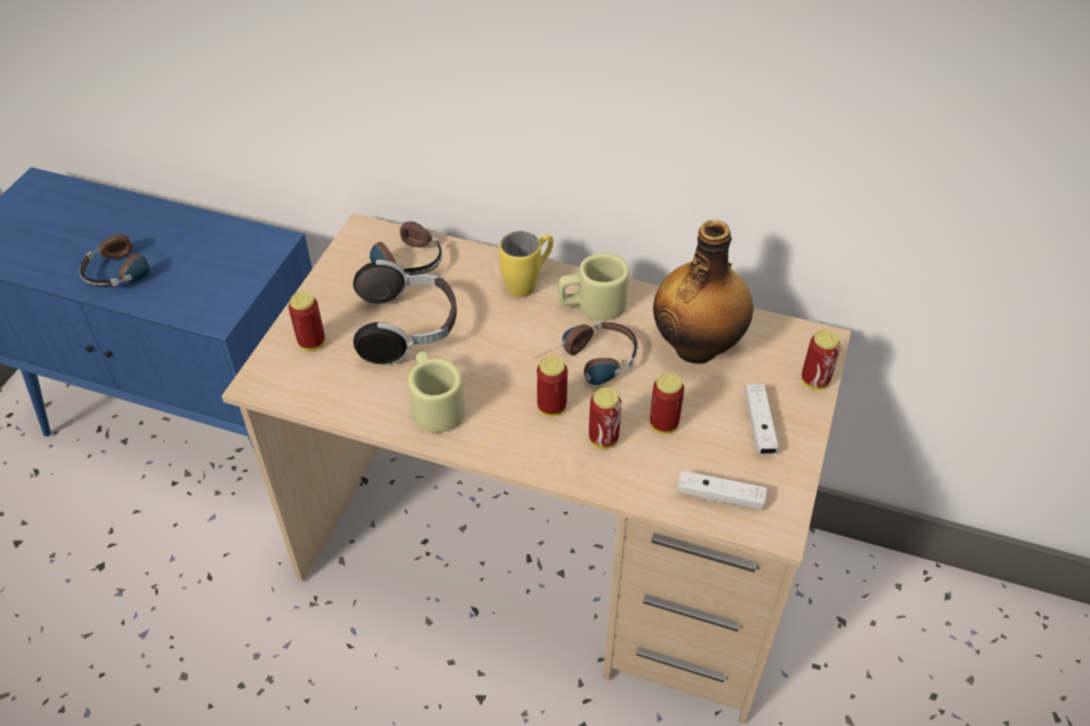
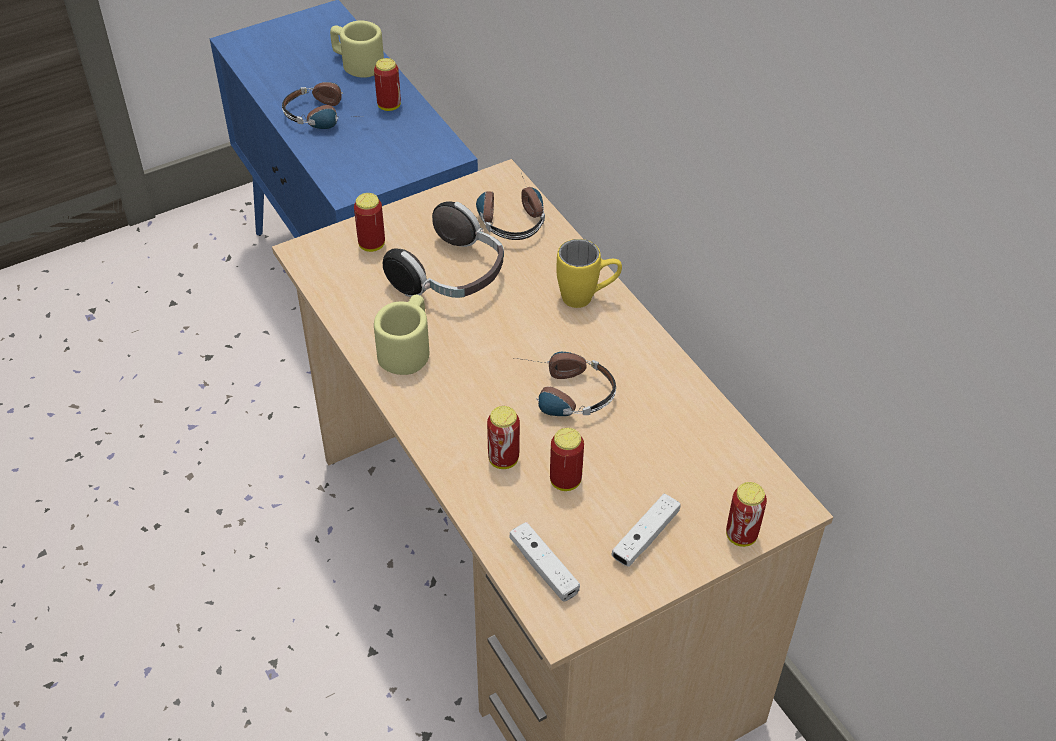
camera: 40 degrees right, 0 degrees up
(551, 407) = (492, 408): can -> can (389, 106)
(592, 305) = (619, 348): beige mug -> beige mug (357, 63)
(698, 346) = (670, 439): bottle -> none

